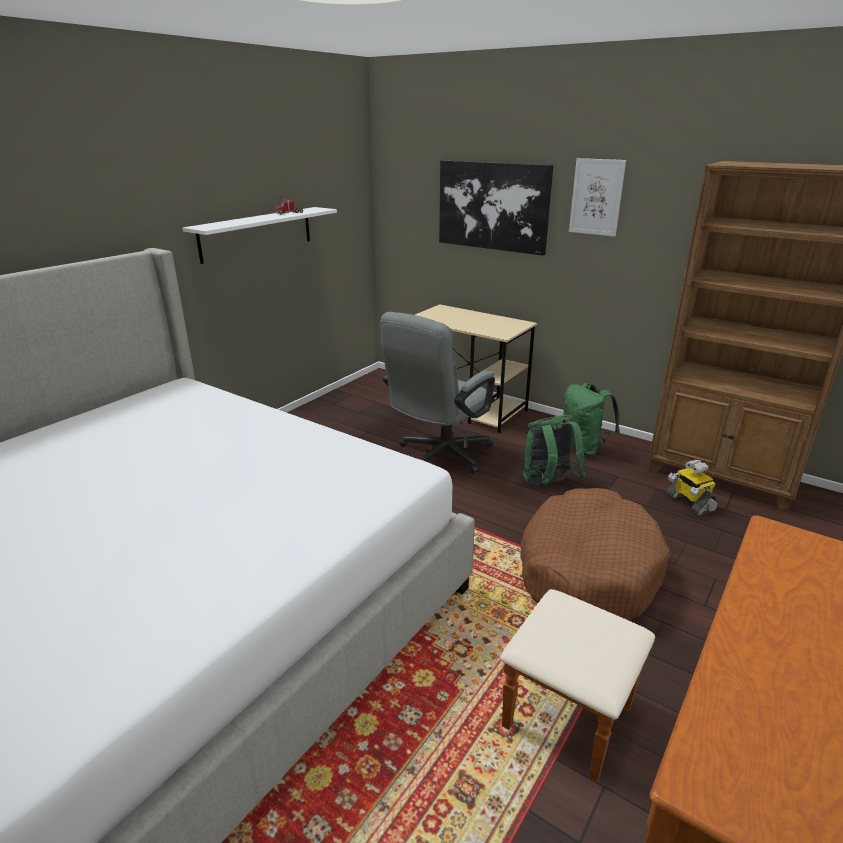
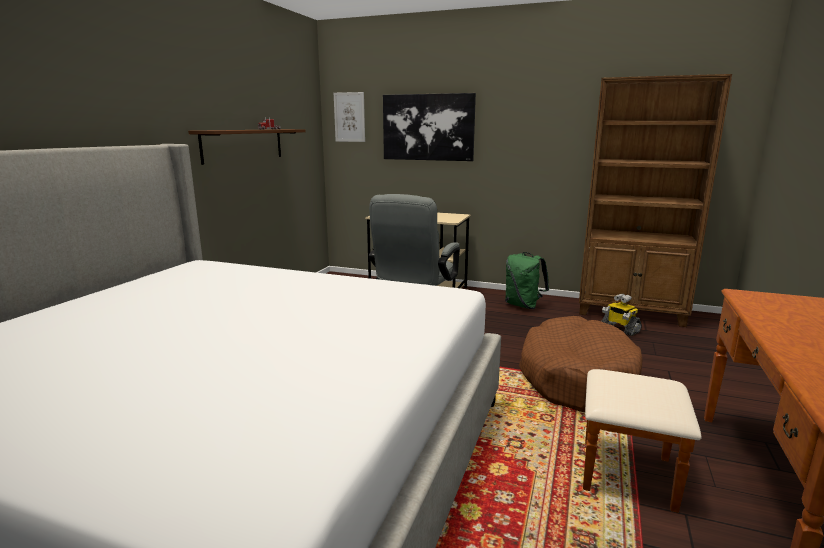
camera: 15 degrees left, 10 degrees down
(257, 233) = (243, 145): white shelf -> brown shelf
(548, 484) = (512, 330): green backpack -> none
(596, 197) = (511, 114): picture -> picture (349, 117)

